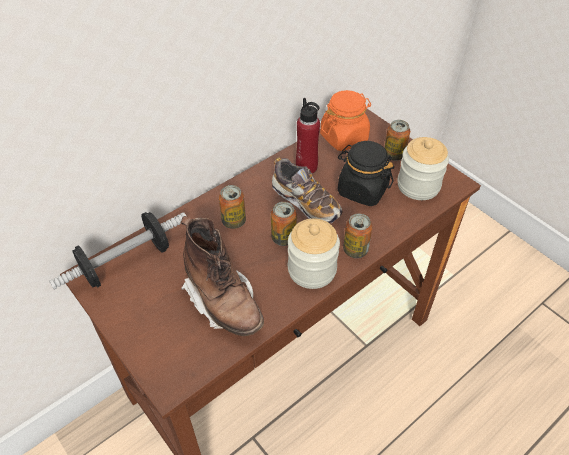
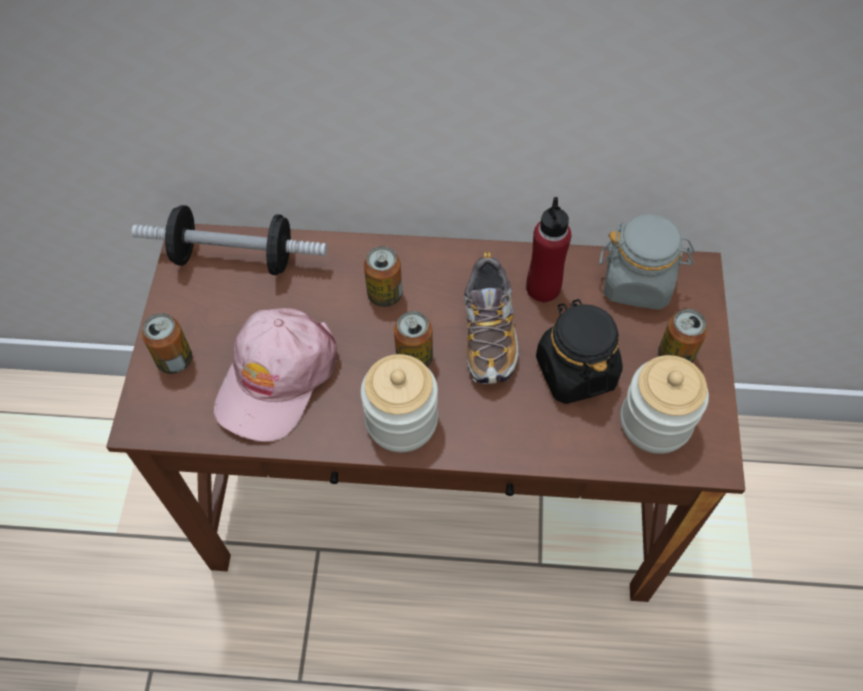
camera: 45 degrees right, 10 degrees up
(223, 301) = (276, 378): brown boot -> pink cap
(344, 137) = (637, 283): orange jar -> grey jar
(355, 250) = (476, 439): can -> can (175, 360)

